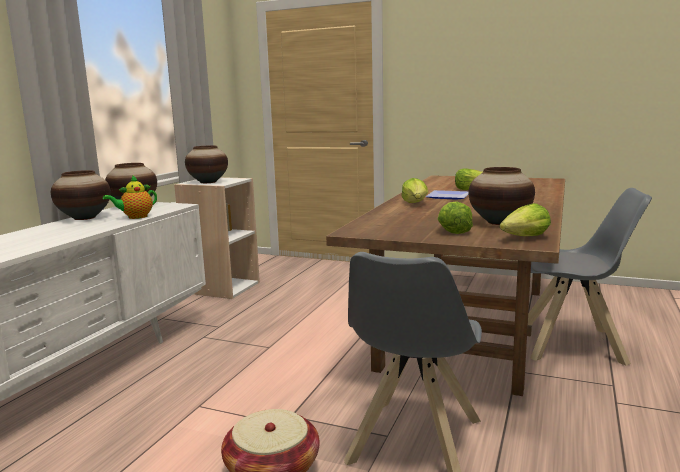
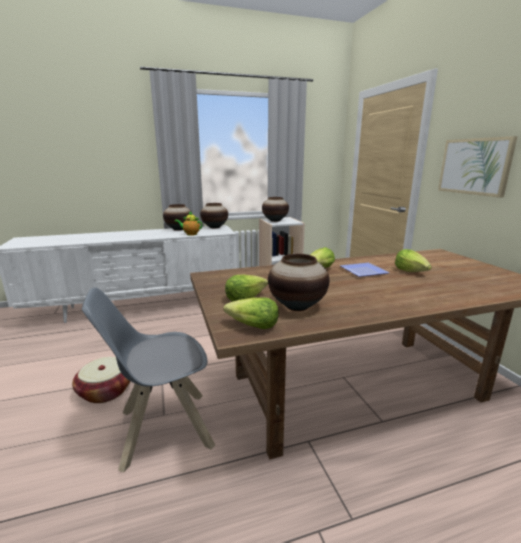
camera: 50 degrees right, 5 degrees up
(449, 88) = (474, 166): none -> picture
(574, 345) = (404, 462): grey chair -> none

